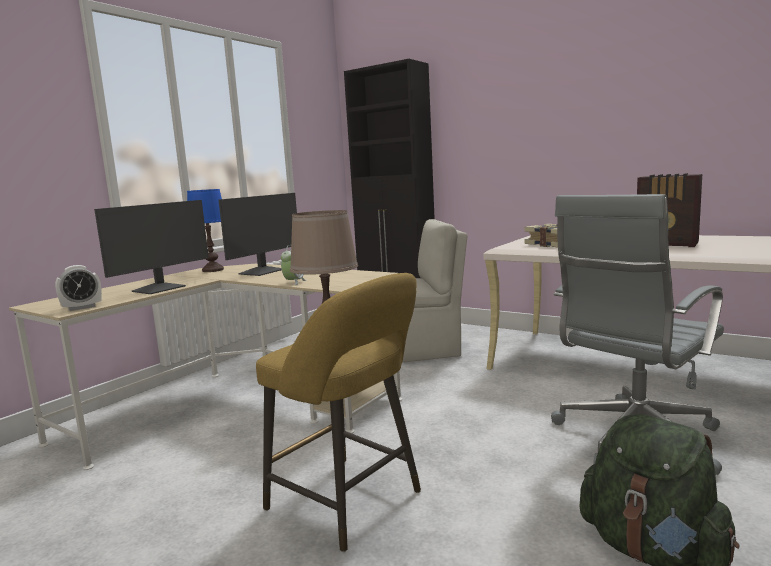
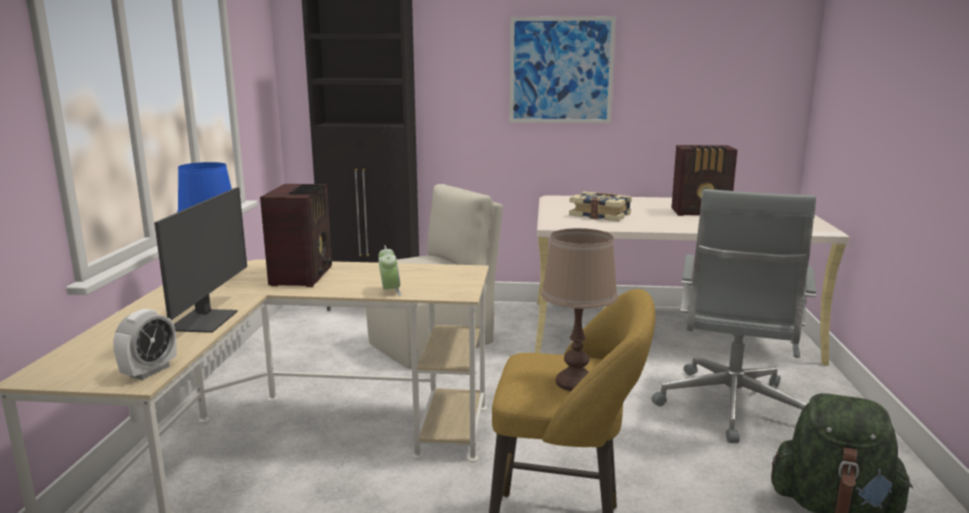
camera: 30 degrees left, 5 degrees up
(262, 272) = (303, 275): monitor -> radio
(550, 118) = (561, 70): none -> picture

